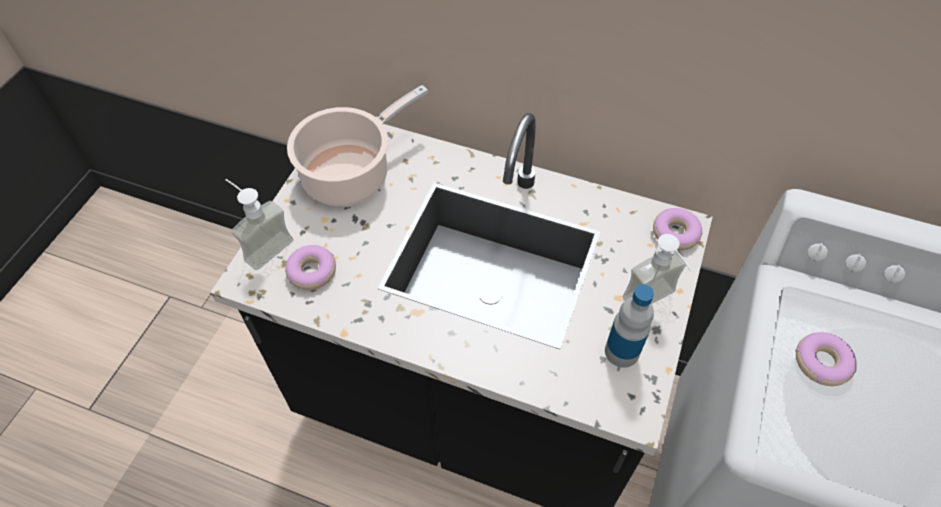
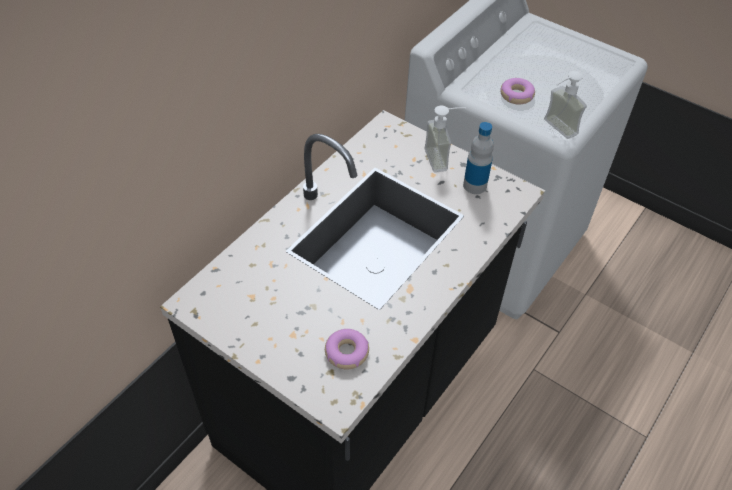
camera: 75 degrees left, 5 degrees down
(262, 245) = (303, 387): soap dispenser -> soap dispenser (554, 130)
(351, 174) = (249, 306): cooking pot -> none
(675, 233) = (391, 131): donut -> none

